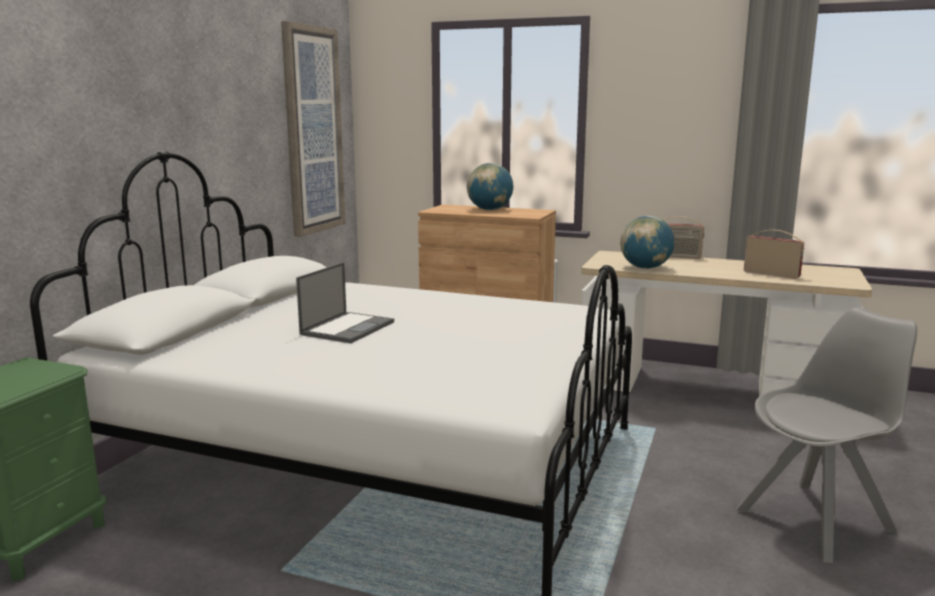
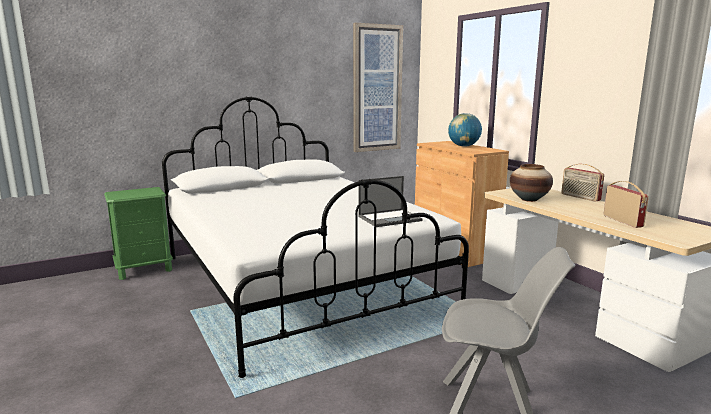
camera: 40 degrees right, 0 degrees up
(348, 328) = (286, 200): laptop -> laptop (390, 218)
(645, 268) = (529, 199): globe -> vase

